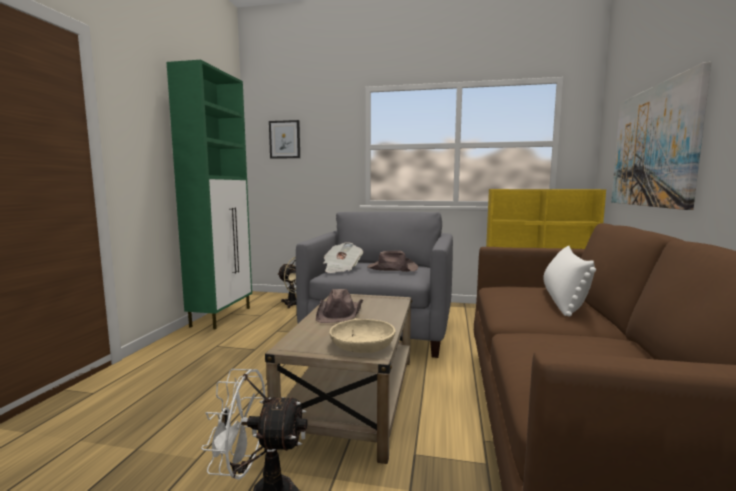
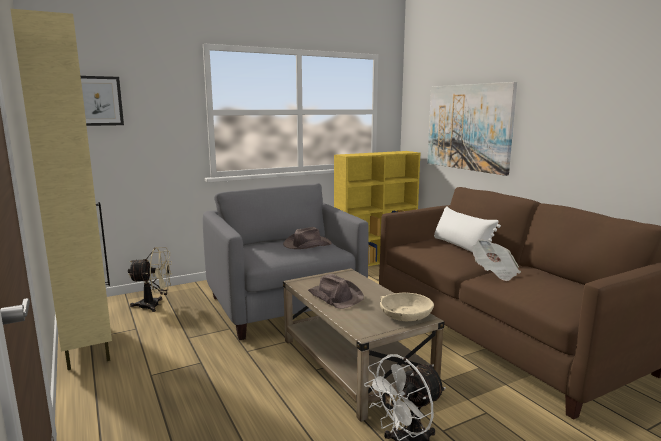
camera: 40 degrees left, 5 degrees up
(222, 316) = (87, 345): green cabinet -> beige cabinet
(341, 269) = (262, 254): newspaper -> newspaper (494, 272)

